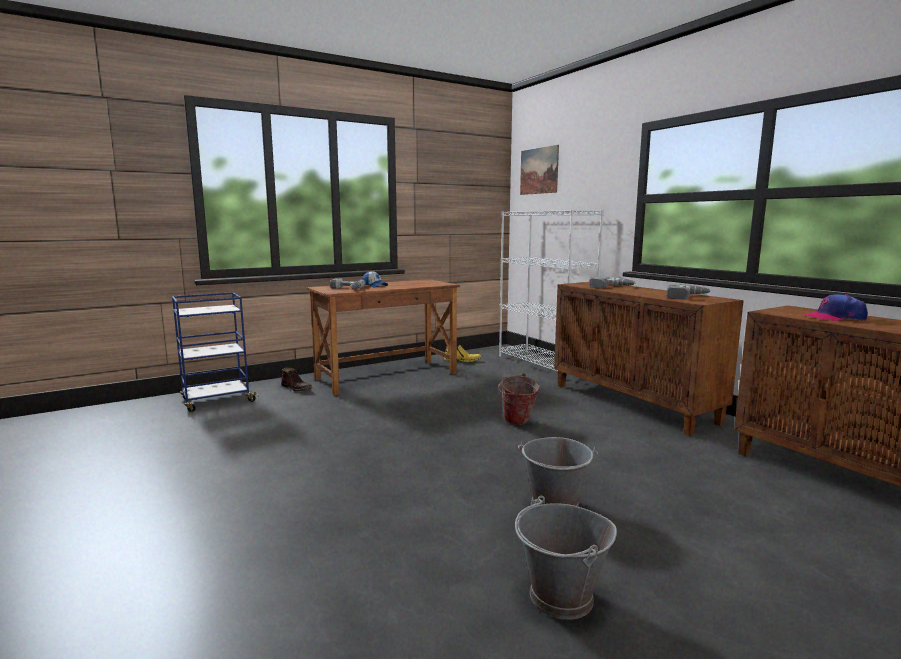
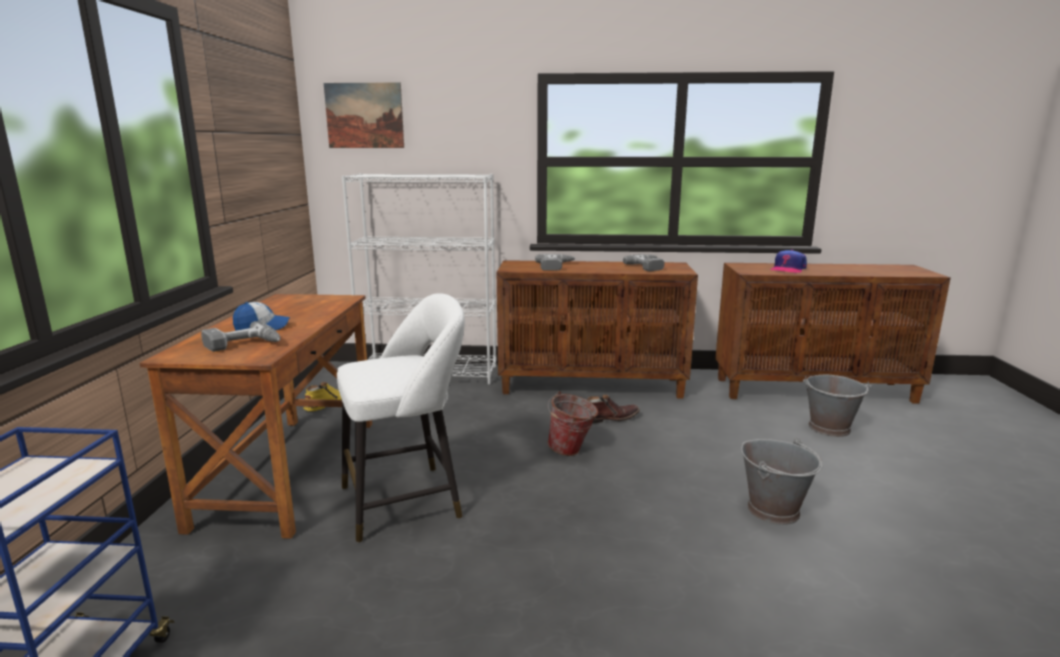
camera: 55 degrees left, 5 degrees up
(297, 388) = (190, 565): brown boot -> brown boot (610, 418)
(395, 403) = (408, 500): none -> white stool
(561, 597) = (933, 574): grey bucket -> grey bucket (830, 428)

